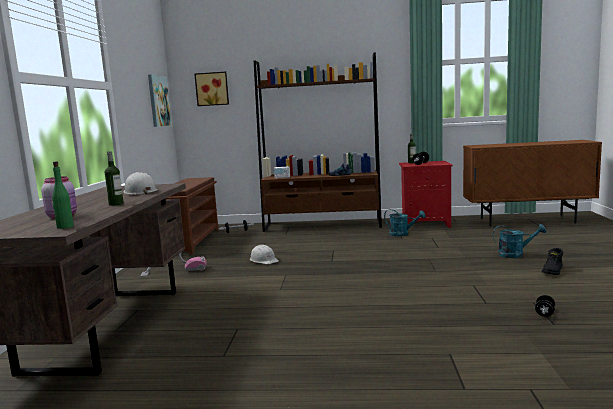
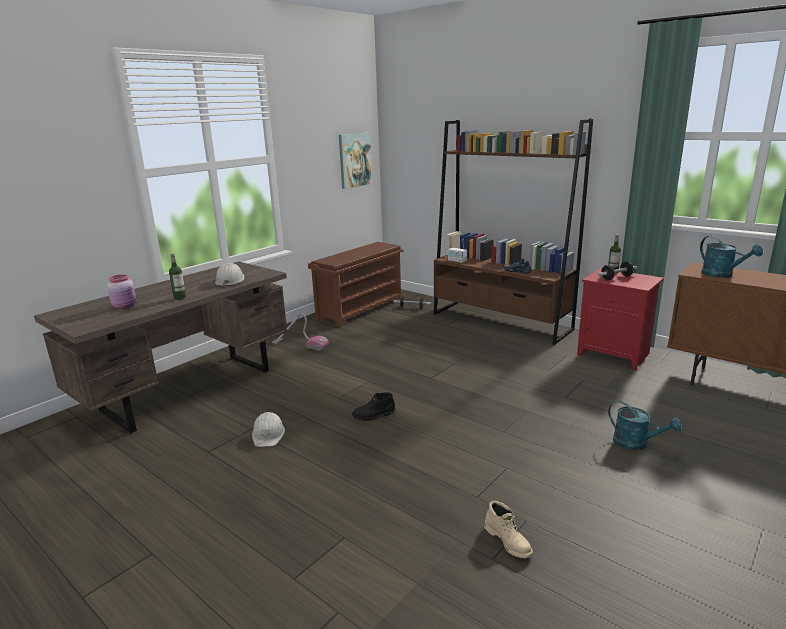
camera: 35 degrees right, 10 degrees up
(65, 227) = (96, 323): green bottle -> none
(212, 89) = (415, 146): picture -> none
(264, 260) = (378, 355): white hard hat -> white hard hat (268, 434)
(402, 234) = (560, 363): turquoise watering can -> turquoise watering can (722, 275)
(544, 313) = (508, 541): black dumbbell -> beige boot
(553, 271) = (633, 489): black boot -> black boot (374, 415)

